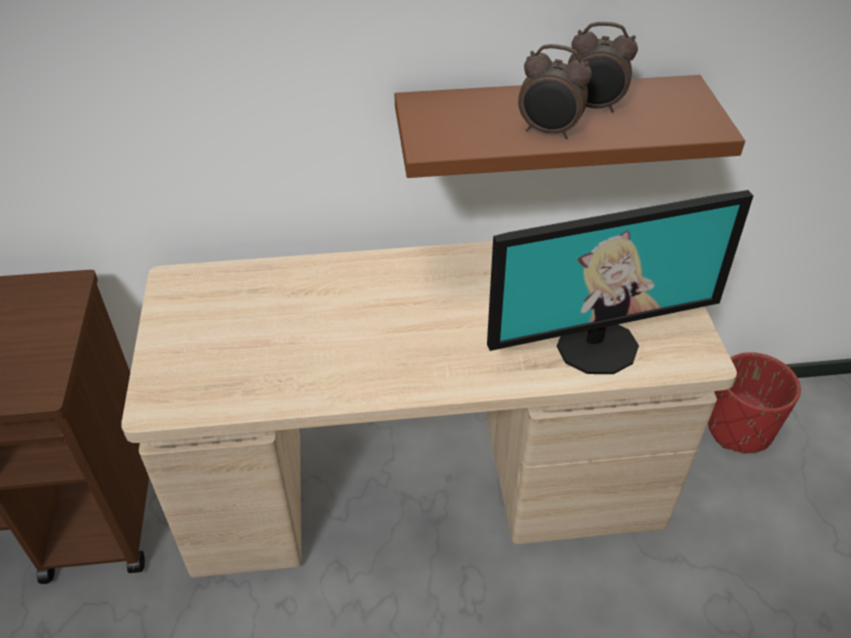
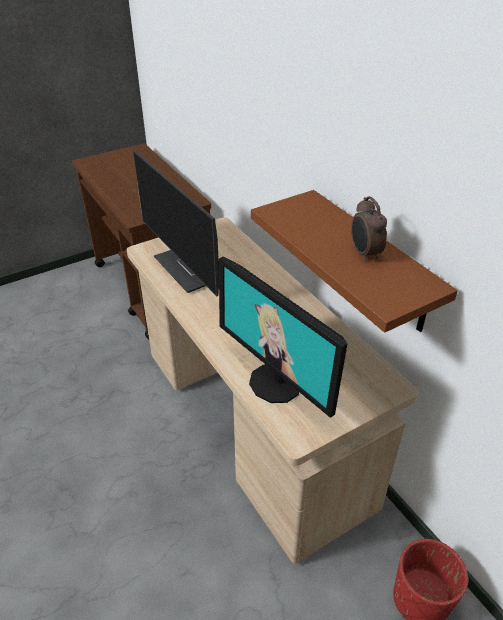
camera: 65 degrees right, 5 degrees down
(269, 355) = (191, 269): none -> monitor
(549, 132) = (320, 244): alarm clock -> none

